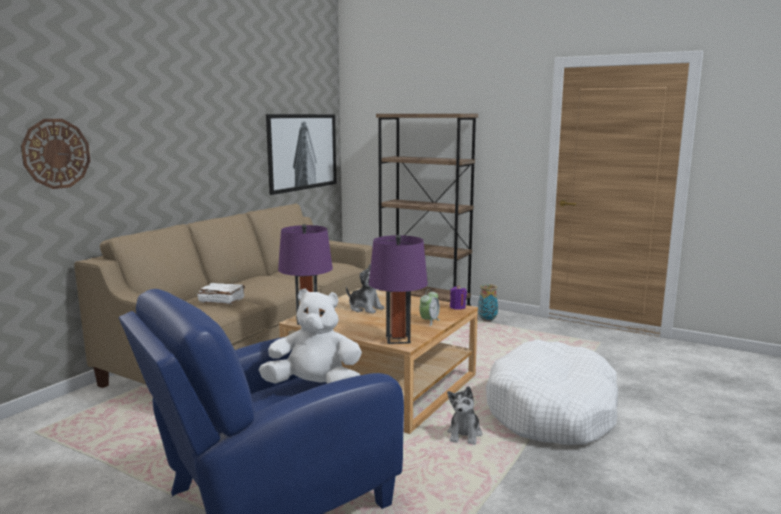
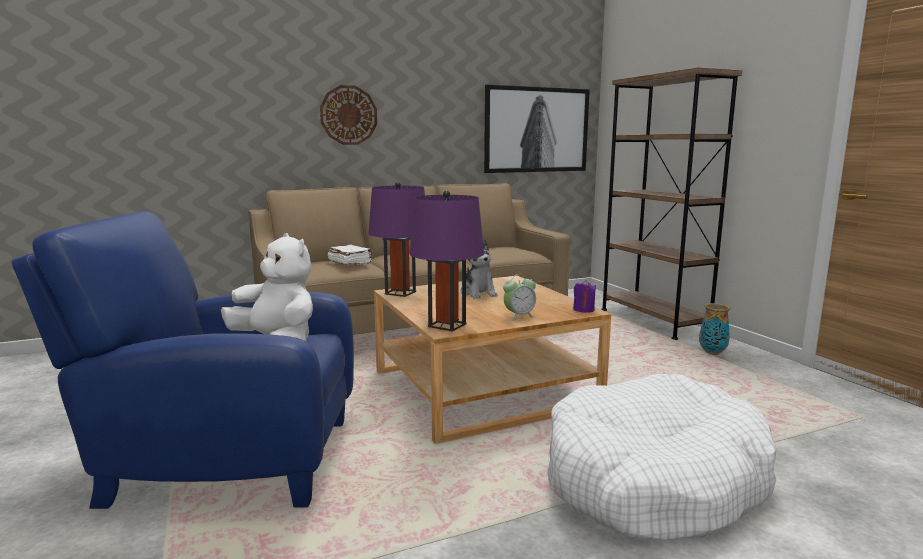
camera: 35 degrees right, 0 degrees up
(56, 153) = (239, 110): wall clock -> wall clock (348, 115)
(464, 434) = (495, 466): plush toy -> none

